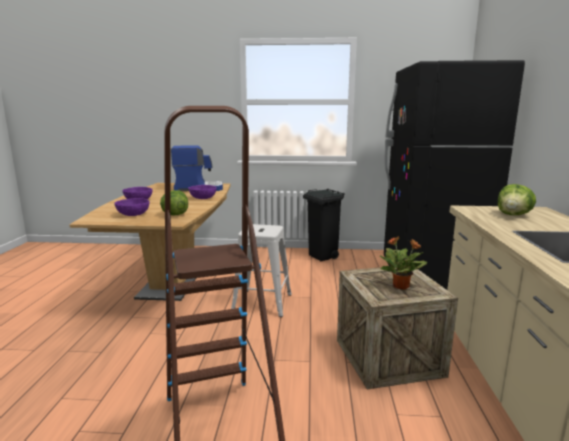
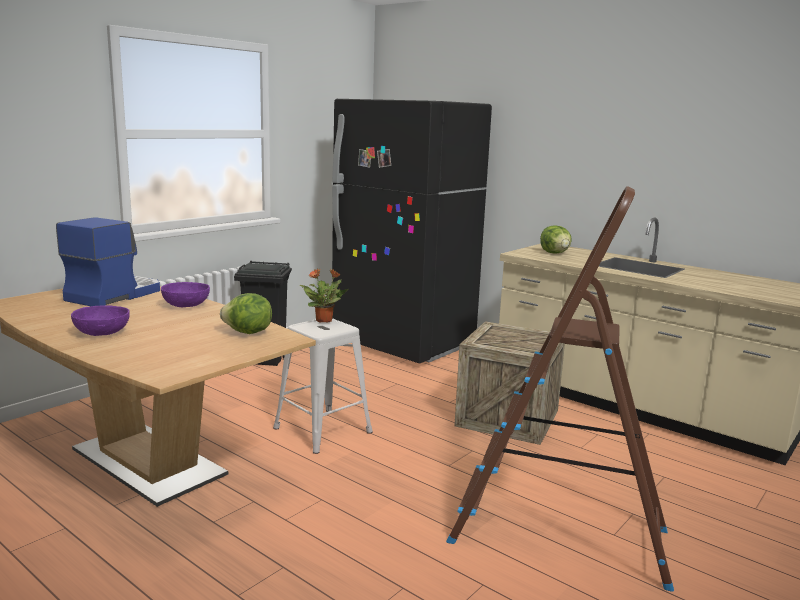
camera: 55 degrees left, 0 degrees up
(133, 214) = (193, 349): purple bowl -> none
(401, 286) = (525, 339): potted plant -> potted plant (324, 320)

